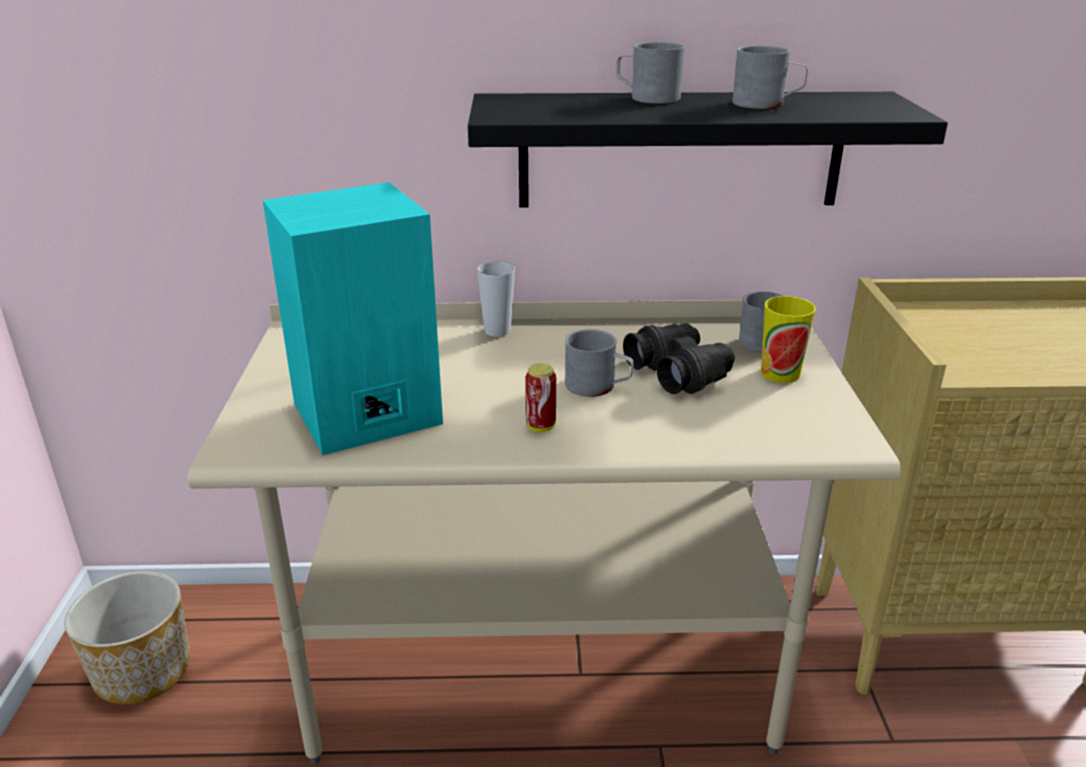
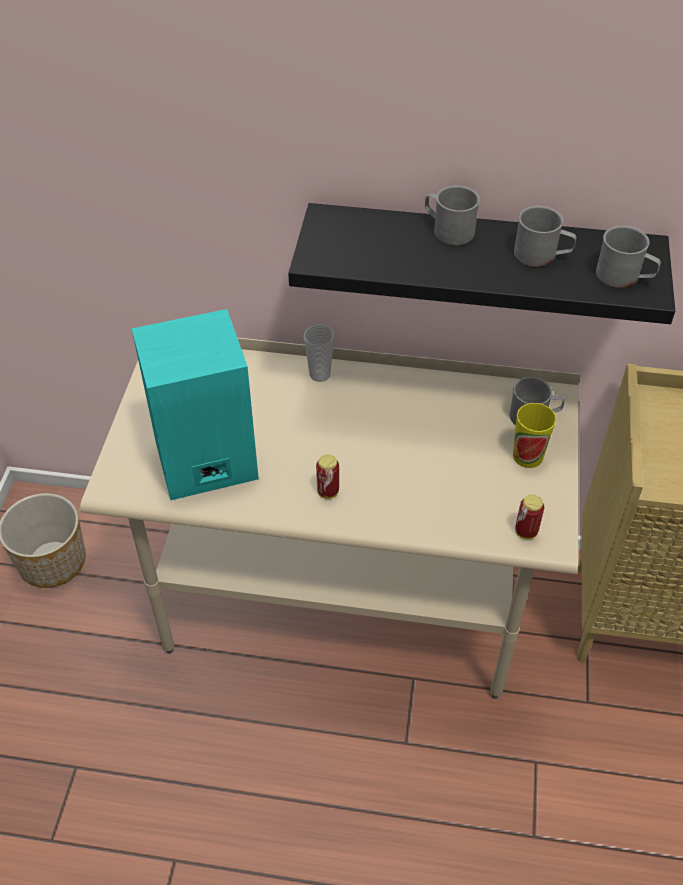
camera: 10 degrees right, 20 degrees up
(597, 386) = (381, 453): grey mug -> grey mug (624, 277)
(679, 372) = (449, 444): black binoculars -> none
(816, 438) = (526, 532): none -> can

